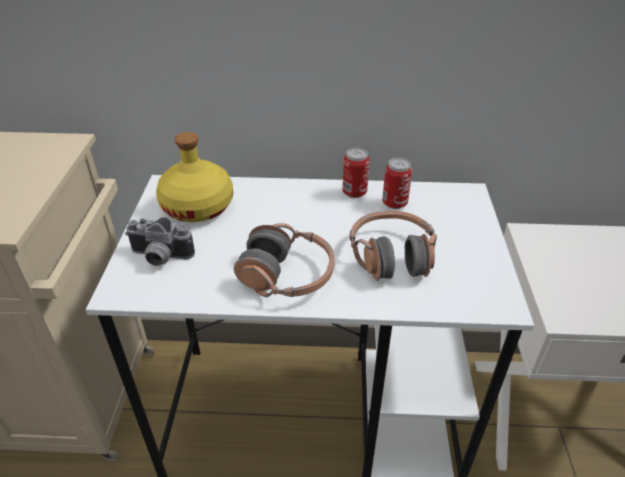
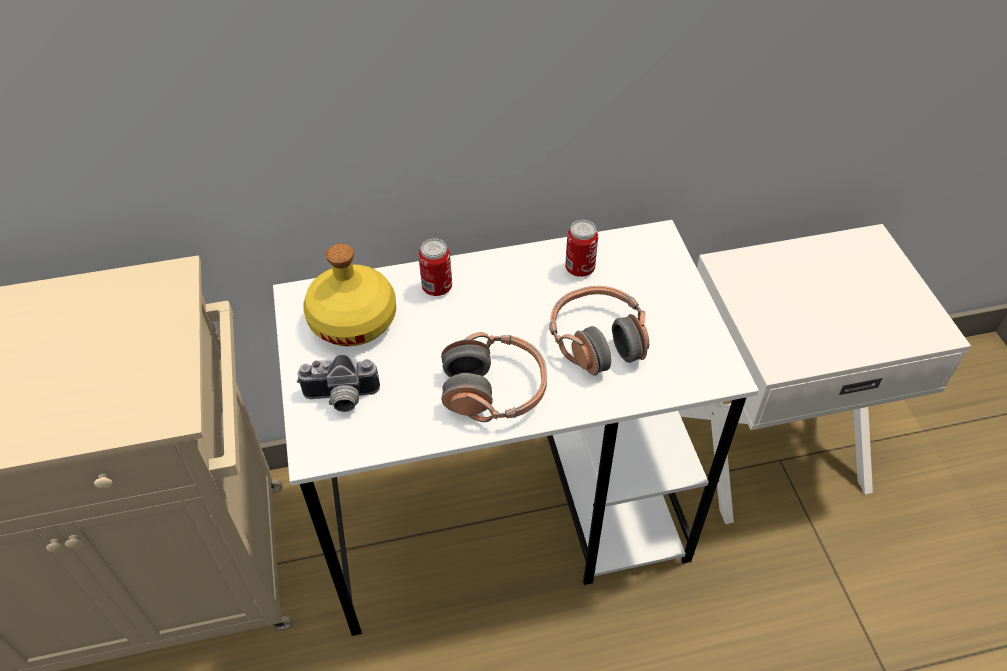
camera: 15 degrees left, 10 degrees up
(354, 192) = (529, 262): can -> can (437, 287)

